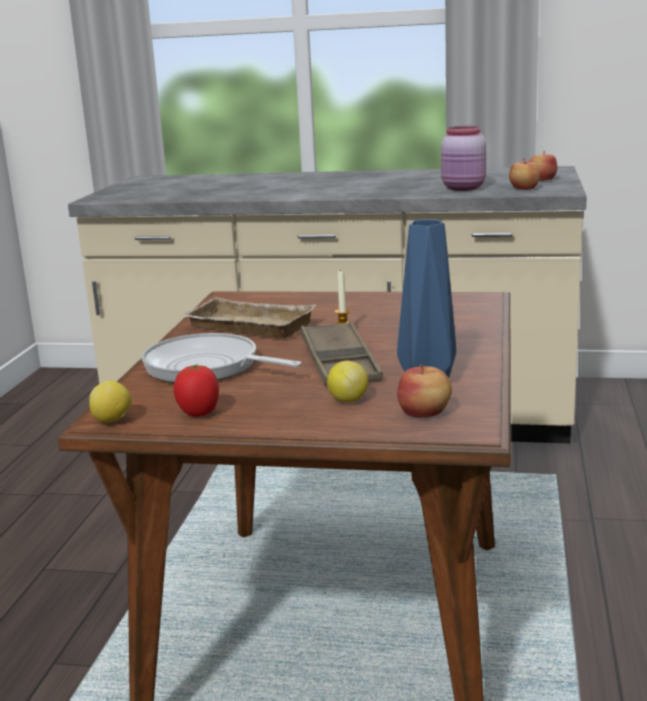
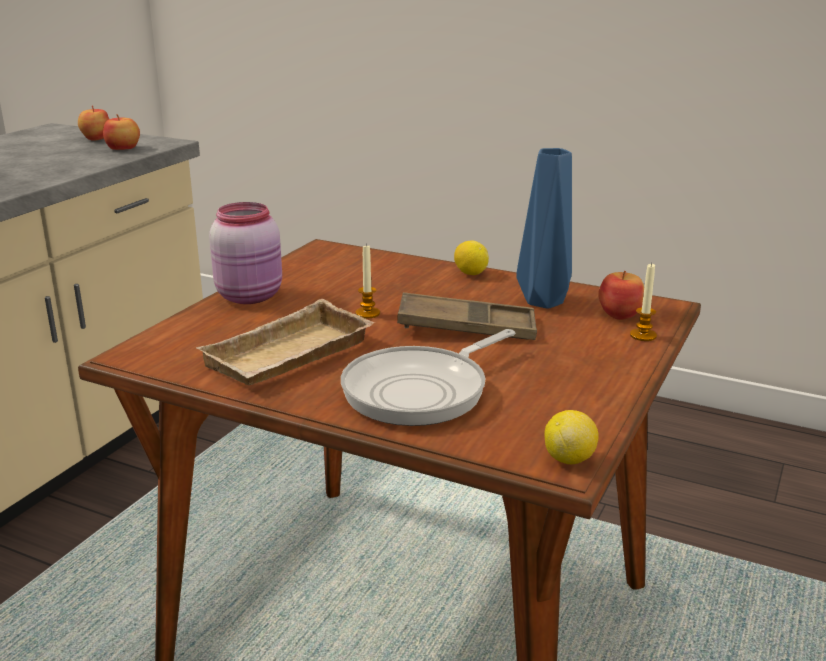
camera: 75 degrees left, 5 degrees up
(199, 414) = (572, 407): tomato -> none
(348, 400) = (571, 336): lemon -> lemon (470, 273)
(374, 427) = (643, 335): none -> candle
(464, 188) = (65, 162): pink jar -> pink jar (251, 296)

